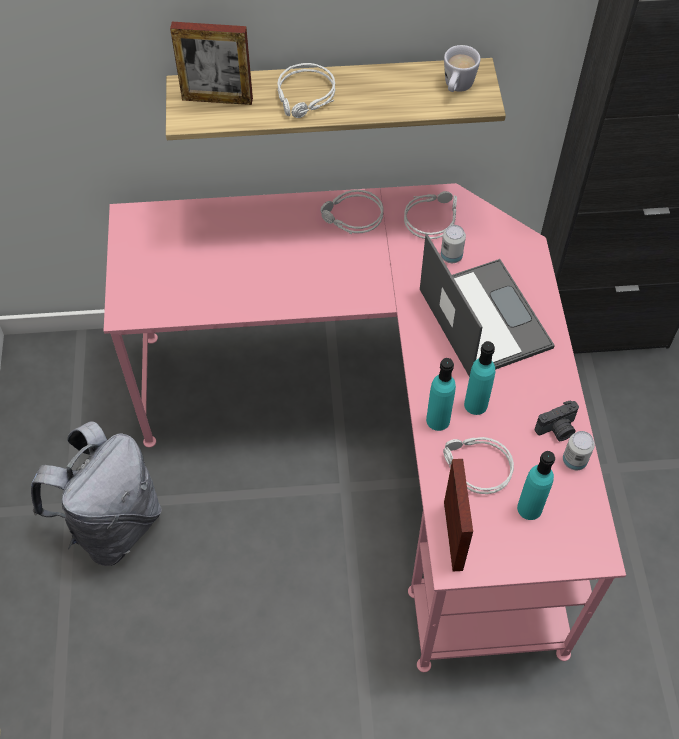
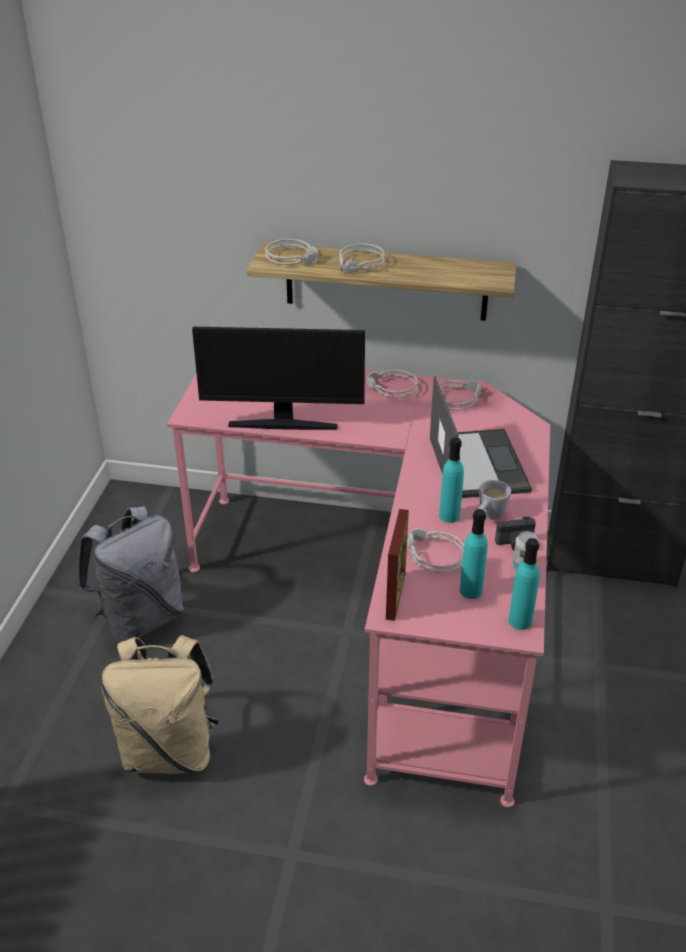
camera: 15 degrees right, 20 degrees down
(205, 684) = (169, 750): none -> beige backpack
(217, 99) = (293, 257): picture frame -> grey headphones
(243, 302) = (283, 424): none -> monitor
(438, 420) = (412, 520): turquoise bottle -> turquoise bottle (520, 621)
(451, 256) = (464, 423): can -> none
(456, 88) = (480, 274): white mug -> white mug (489, 516)

